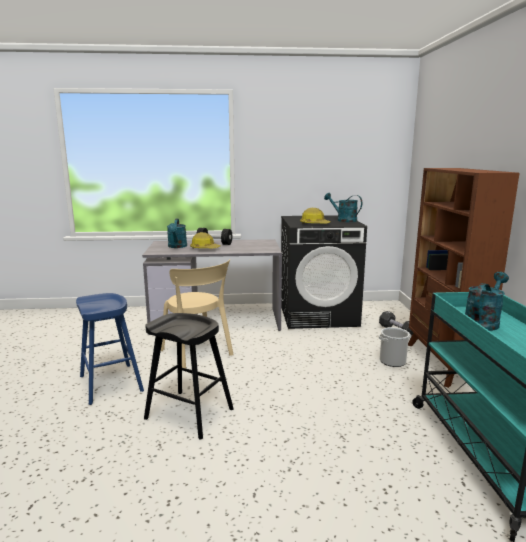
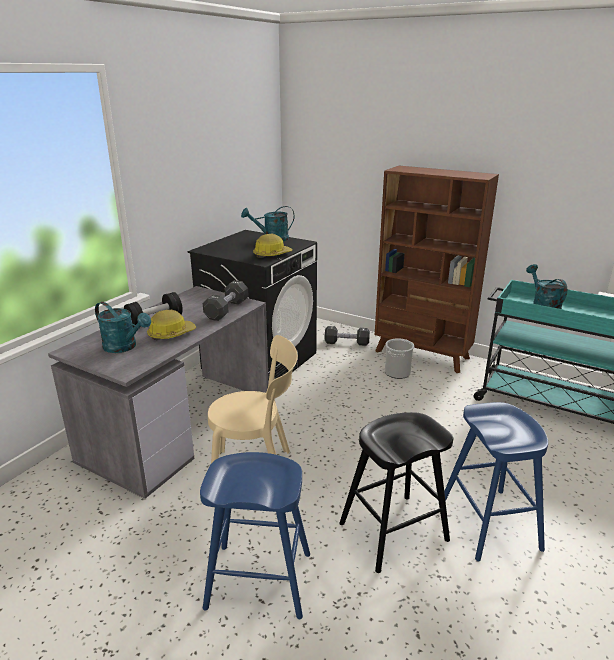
camera: 55 degrees left, 10 degrees up
(240, 454) = (489, 523): none -> blue stool
(254, 249) = (227, 310): none -> black dumbbell

